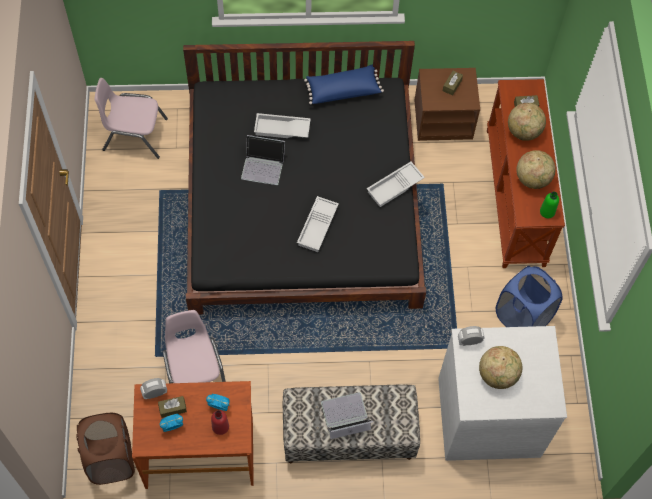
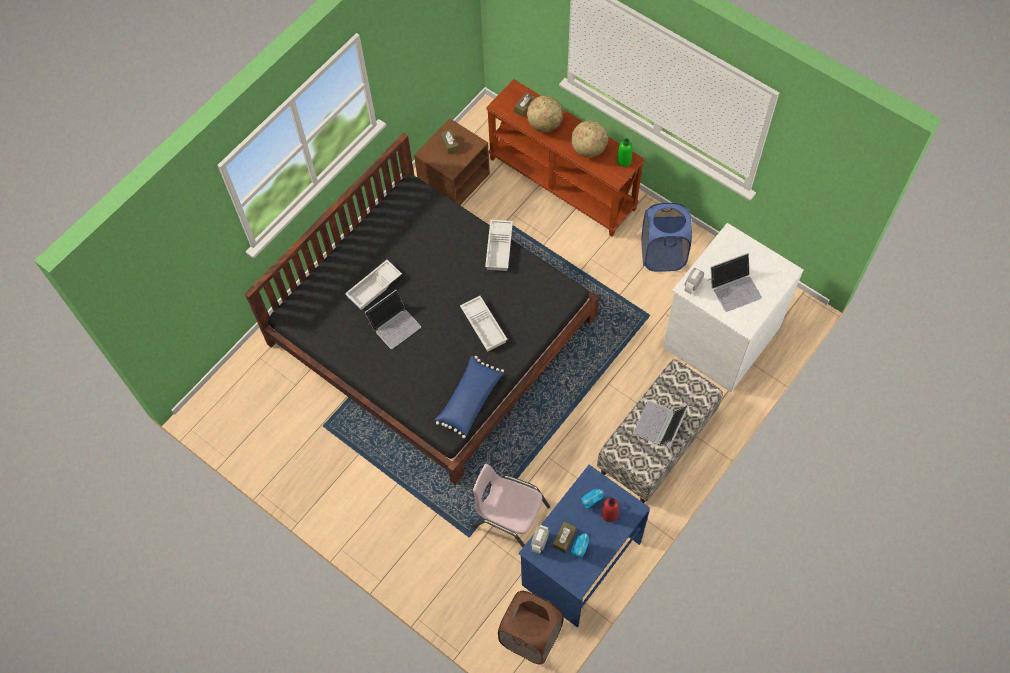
camera: 45 degrees left, 0 degrees up
(134, 134) = (252, 407): pink chair -> none
(200, 452) = (580, 562): brown desk -> blue desk
(343, 89) = (381, 219): blue pillow -> blue pillow (469, 400)
(497, 375) = (734, 288): globe -> laptop

